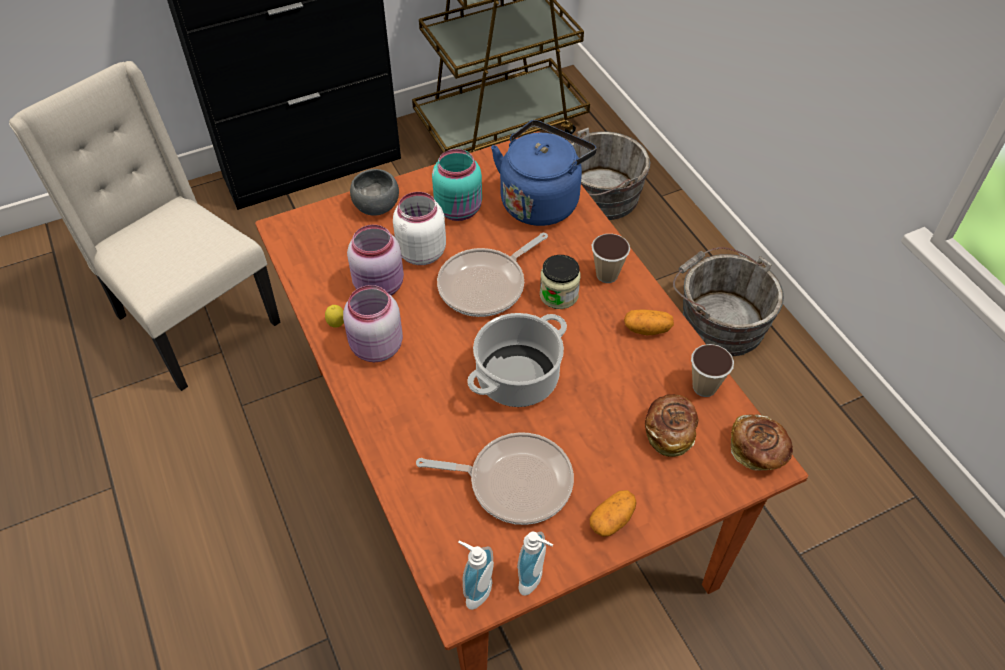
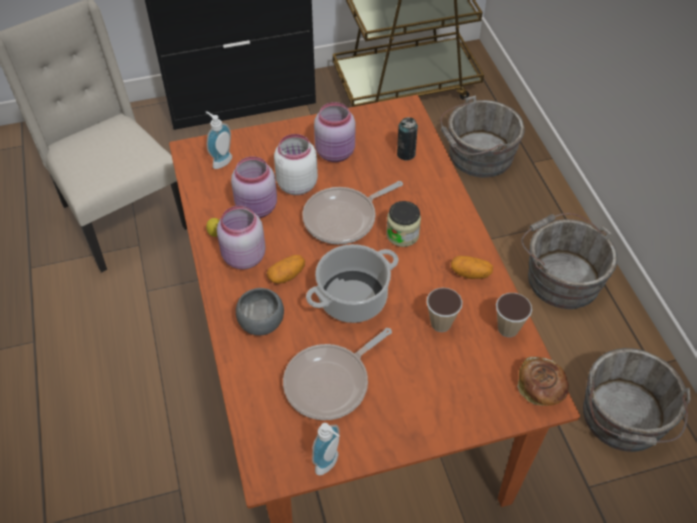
camera: 10 degrees right, 0 degrees up
(377, 205) = (269, 141): grey bowl -> grey bowl (262, 321)
(460, 210) = (336, 153): turquoise jar -> pink jar
(475, 590) = (280, 464): soap dispenser -> soap dispenser (220, 160)
(514, 482) = (331, 382): frying pan -> frying pan turned 120 degrees clockwise
(541, 200) = (406, 154): blue kettle -> can
(607, 275) = (447, 223): cup -> cup (441, 323)
(612, 520) = (404, 426): potato -> potato (287, 275)
(669, 432) = (469, 362): bread -> none
(821, 472) = (623, 419): none -> grey bucket

